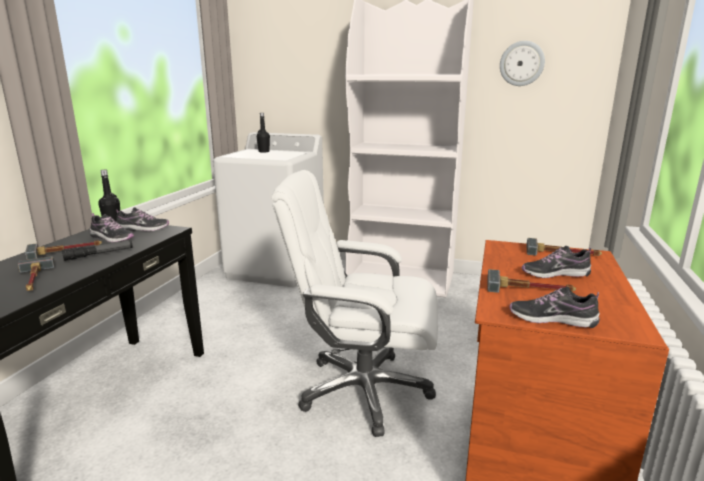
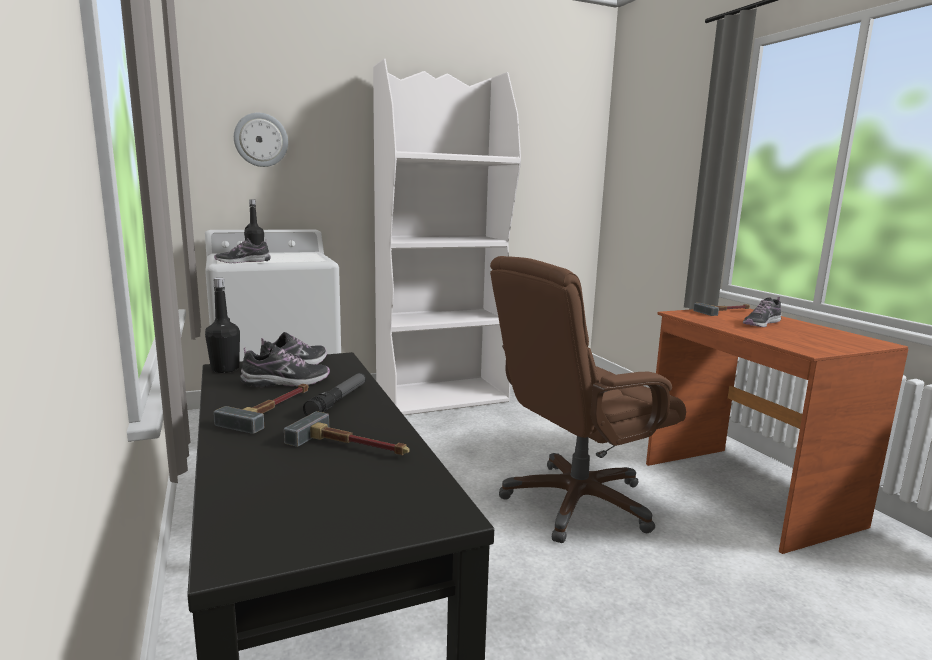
camera: 40 degrees left, 5 degrees down
(362, 390) = (576, 503): white office chair -> brown office chair
(521, 63) = (533, 150): wall clock -> wall clock (261, 140)
(530, 289) = (780, 335): hammer -> none
(552, 319) = (840, 347): shoe -> shoe (243, 262)

